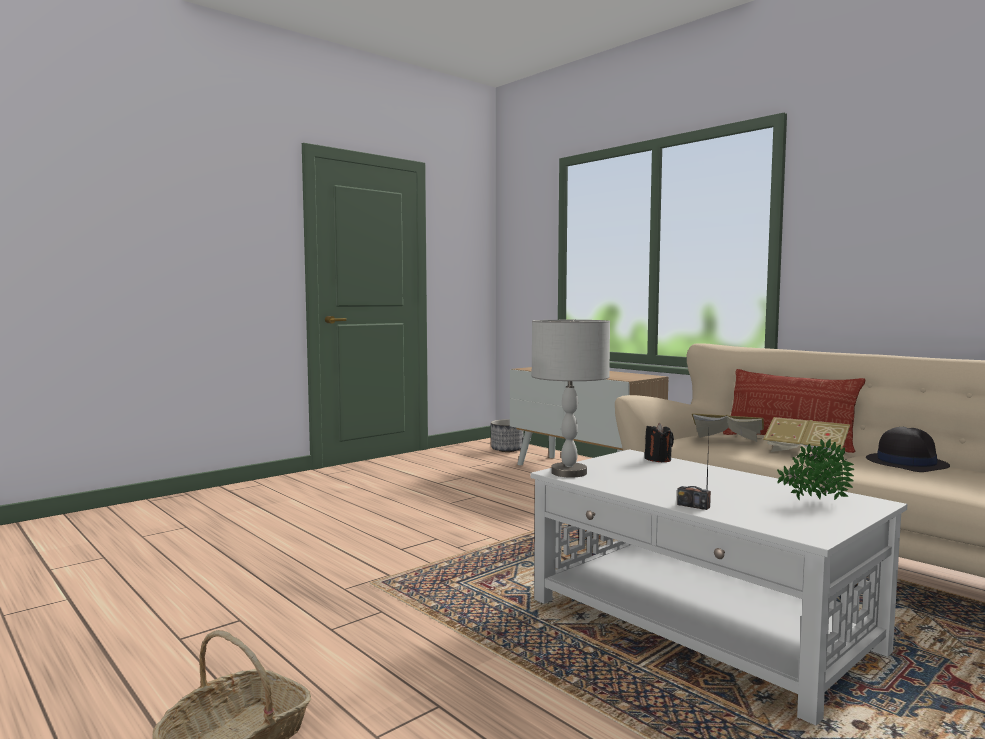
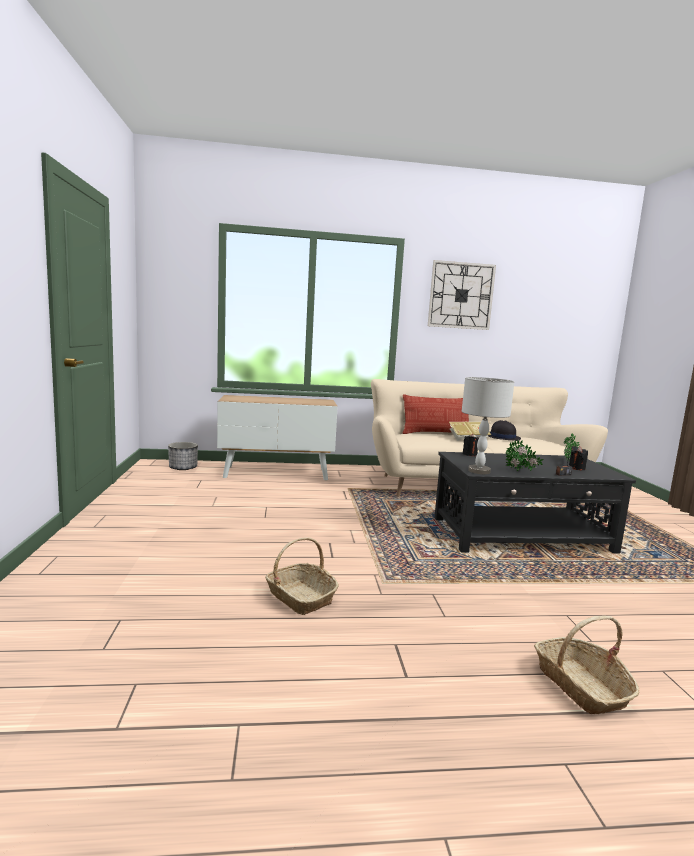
camera: 55 degrees left, 5 degrees up
(290, 561) = (300, 597): none -> basket
(635, 487) = (521, 471): none -> potted plant
(700, 626) = (522, 535): white coffee table -> black coffee table
(726, 442) = (427, 438): book -> none
(776, 509) = (576, 468): none -> black candle
(899, 187) = (461, 295): none -> wall clock

